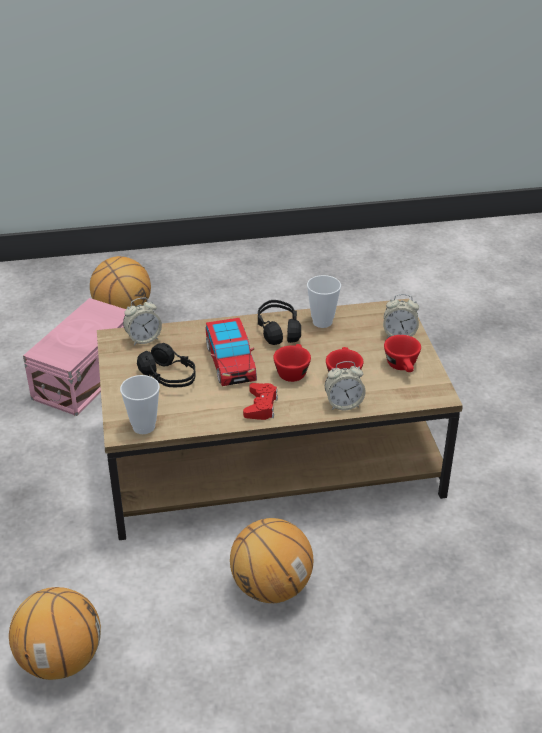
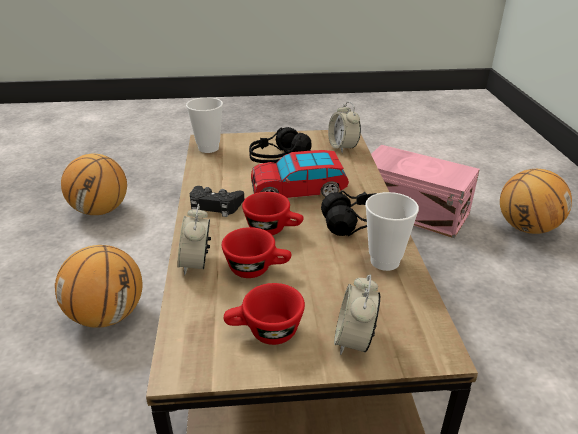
camera: 95 degrees right, 5 degrees down
(261, 406) = (215, 206): red game controller -> black game controller

